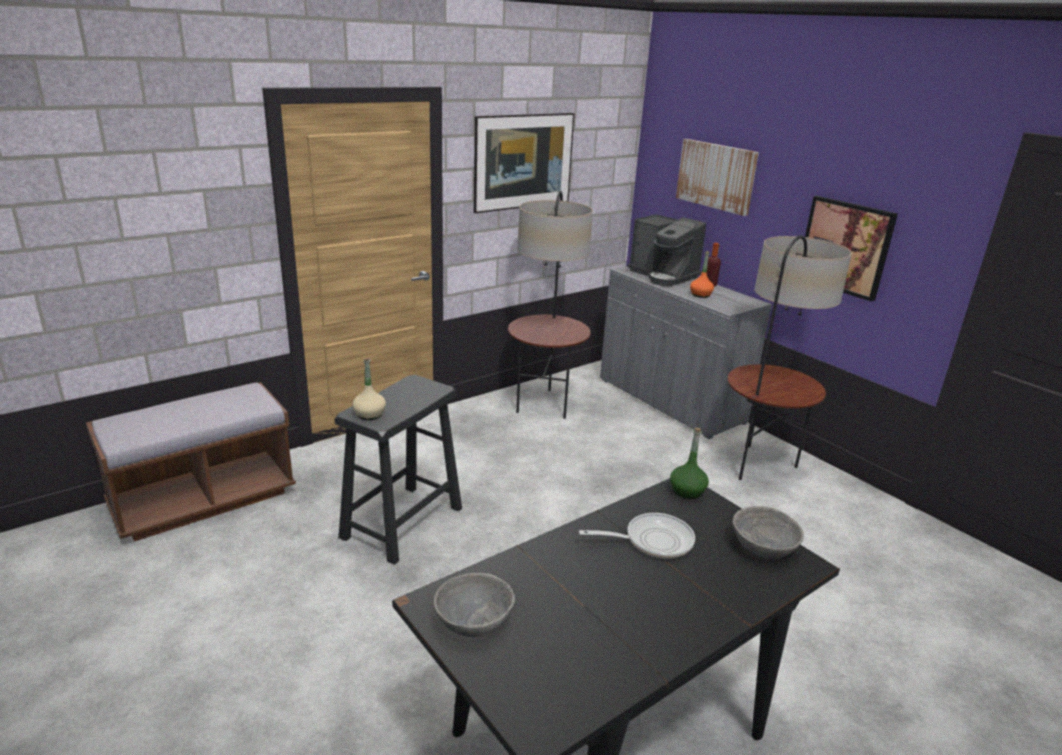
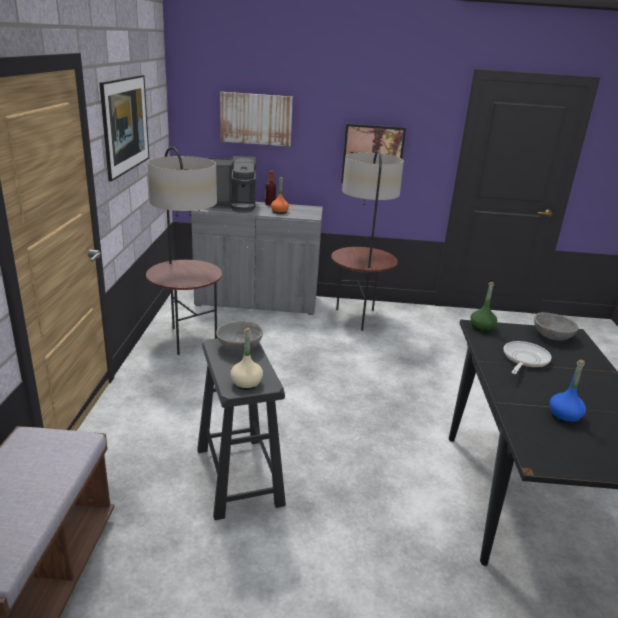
camera: 50 degrees left, 0 degrees up
(474, 621) = (568, 452): grey bowl -> grey bowl (240, 346)
(554, 602) = (564, 416): none -> blue bottle

